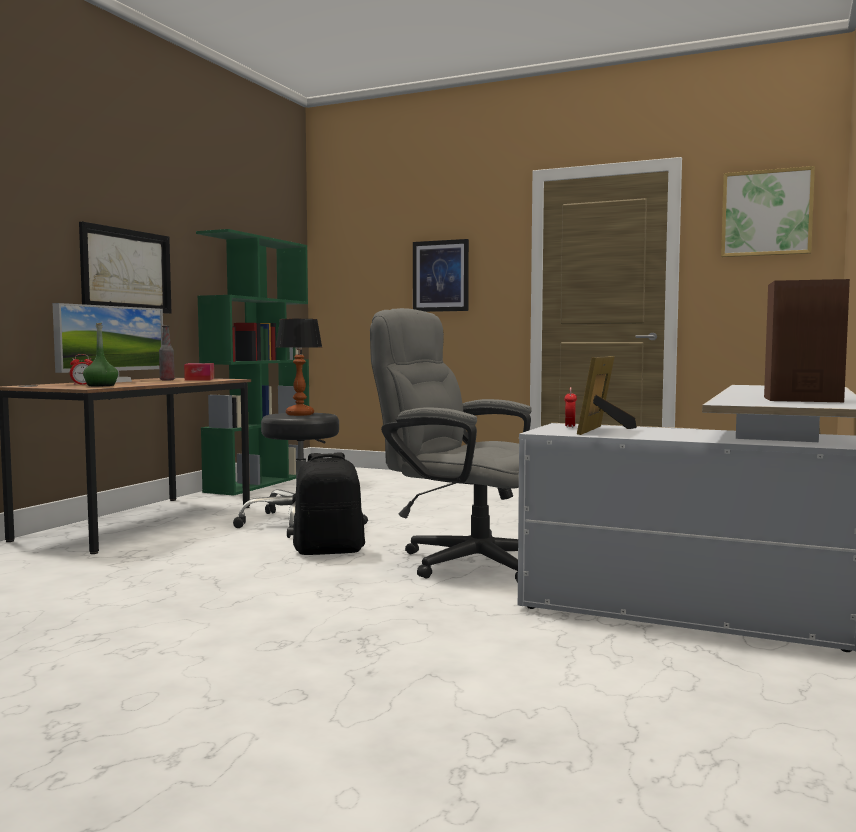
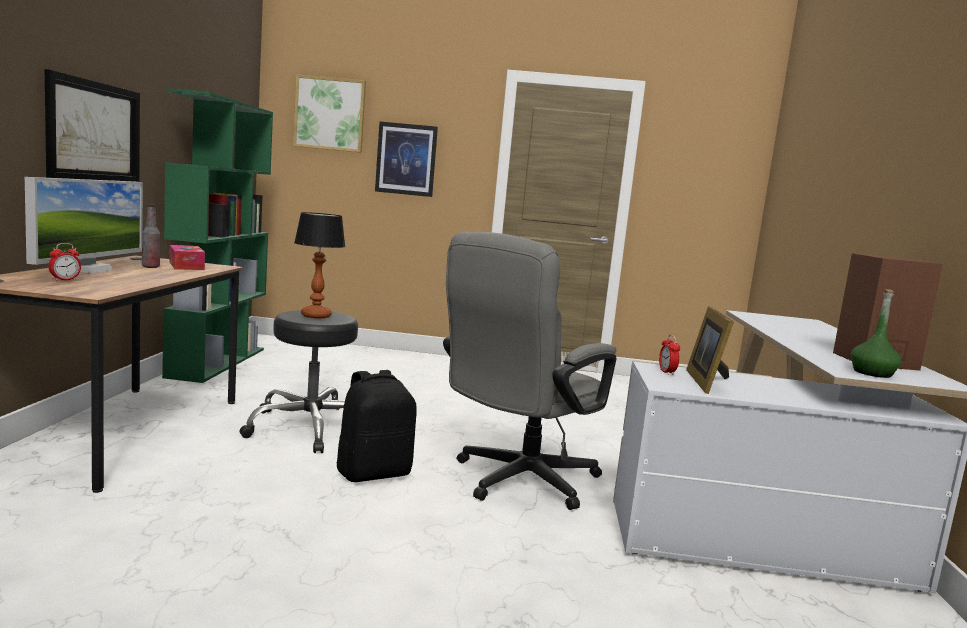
camera: 20 degrees left, 5 degrees up
(101, 385) = (97, 285): green bottle -> green bottle (872, 373)
(464, 560) = (516, 482): grey office chair -> grey office chair turned 60 degrees counterclockwise
(766, 213) = (711, 143): picture -> picture (330, 114)

